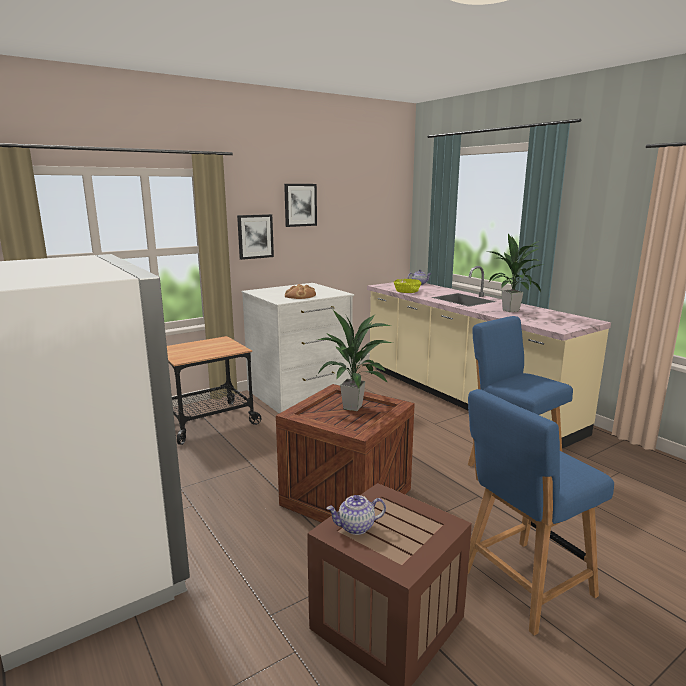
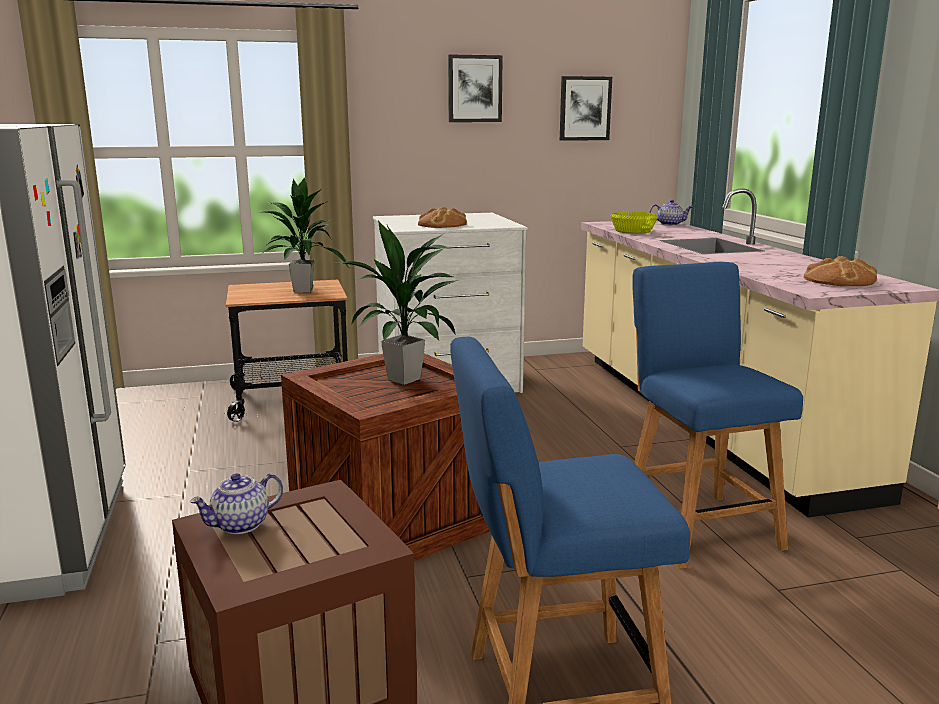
camera: 20 degrees right, 0 degrees up
(255, 236) = (398, 135): picture -> picture (584, 108)
(356, 527) = (240, 525): teapot -> teapot turned 45 degrees counterclockwise
(510, 311) = (768, 263): potted plant -> potted plant (302, 291)
(560, 320) = (839, 280): none -> bread

